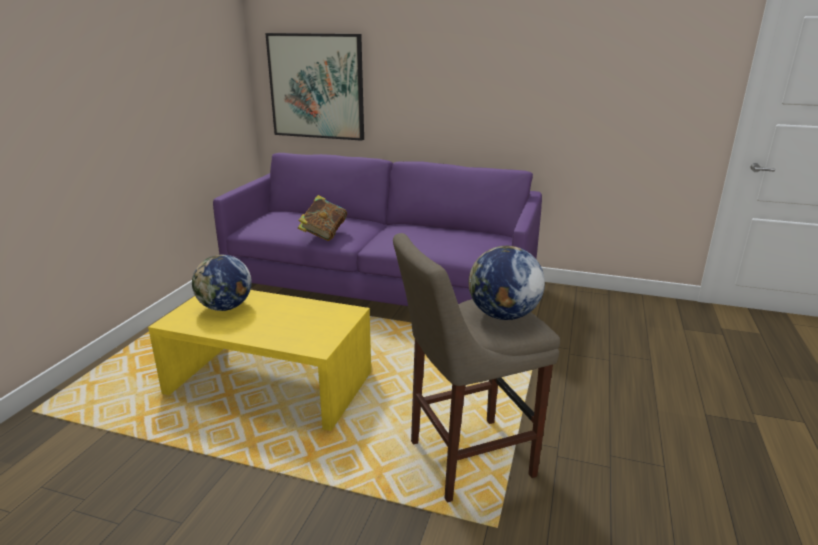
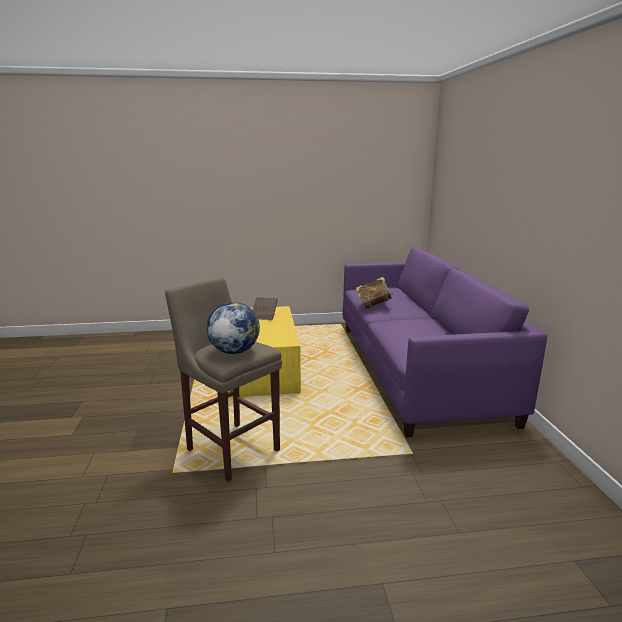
camera: 65 degrees right, 5 degrees down
(225, 307) = (264, 315): globe -> brown book
(316, 86) = (452, 202): picture -> none

